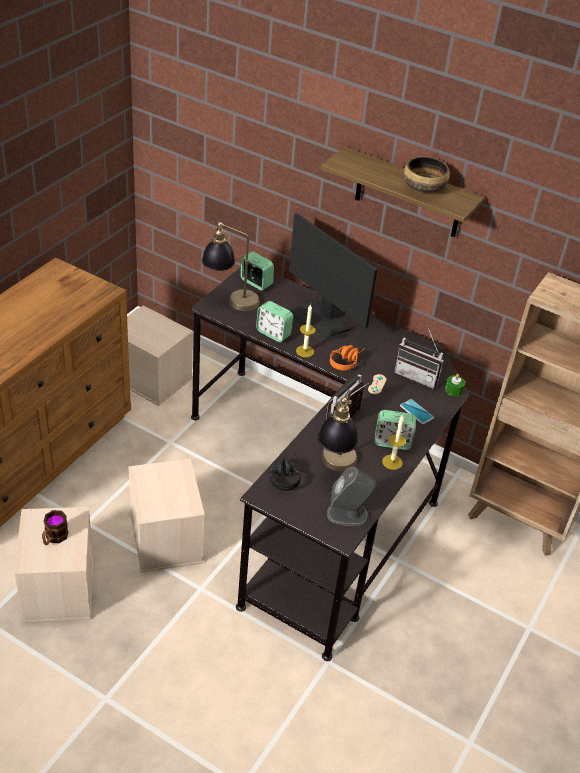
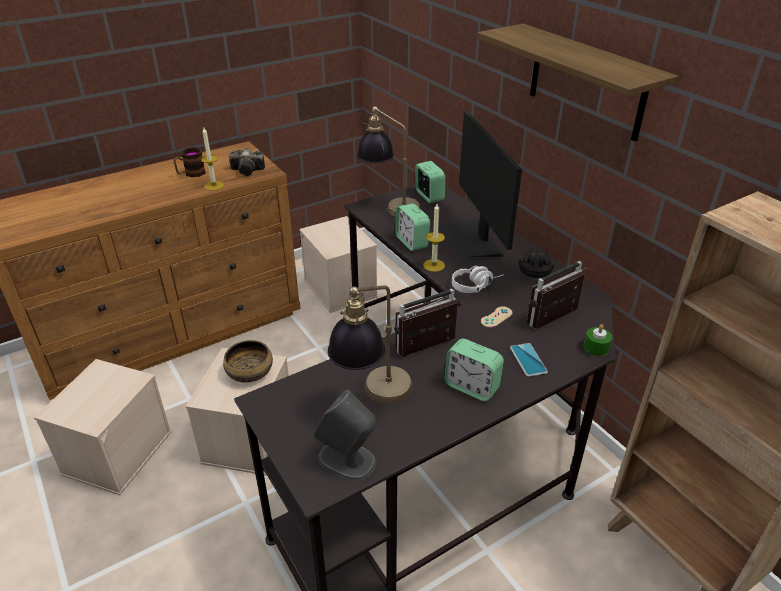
camera: 30 degrees right, 5 degrees down
(54, 538) = (97, 395): mug -> mug (191, 174)
(88, 293) = (249, 170): none -> camera
(282, 475) = (303, 387): black headphones -> black headphones (535, 267)
(347, 361) = (476, 285): orange headphones -> white headphones
(392, 462) = (454, 411): candle -> candle (214, 186)
(418, 376) = (557, 320): radio -> radio turned 90 degrees clockwise
(424, 187) = (594, 59): bowl -> bowl (250, 372)

